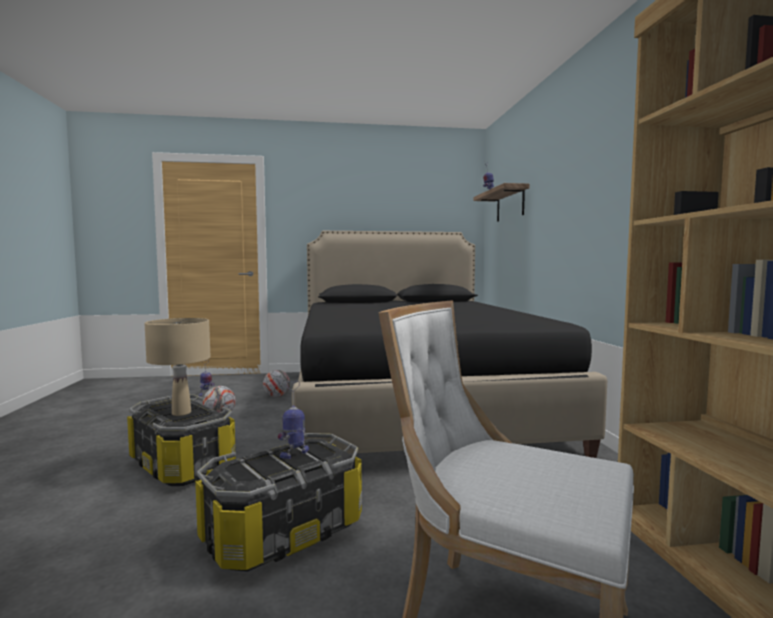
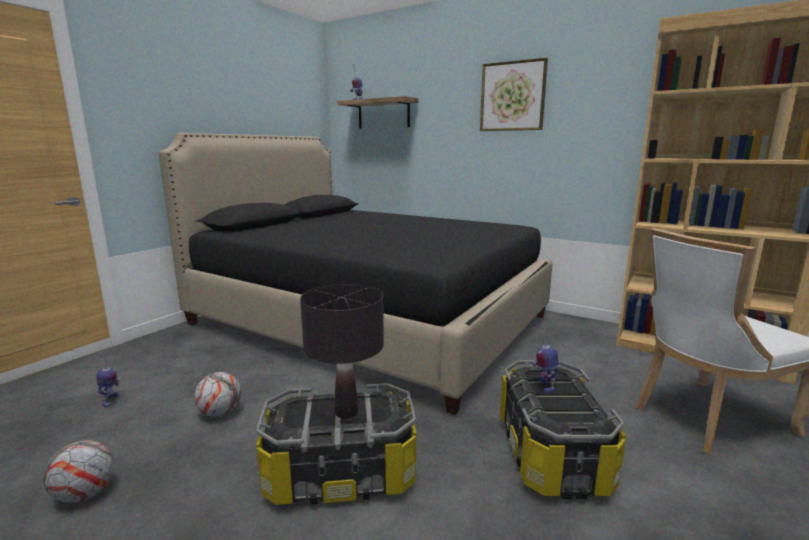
camera: 50 degrees left, 10 degrees up
(181, 413) = (346, 412): beige table lamp -> black table lamp
(276, 396) = (222, 363): football -> football (85, 494)
(591, 164) = (512, 96): none -> picture

